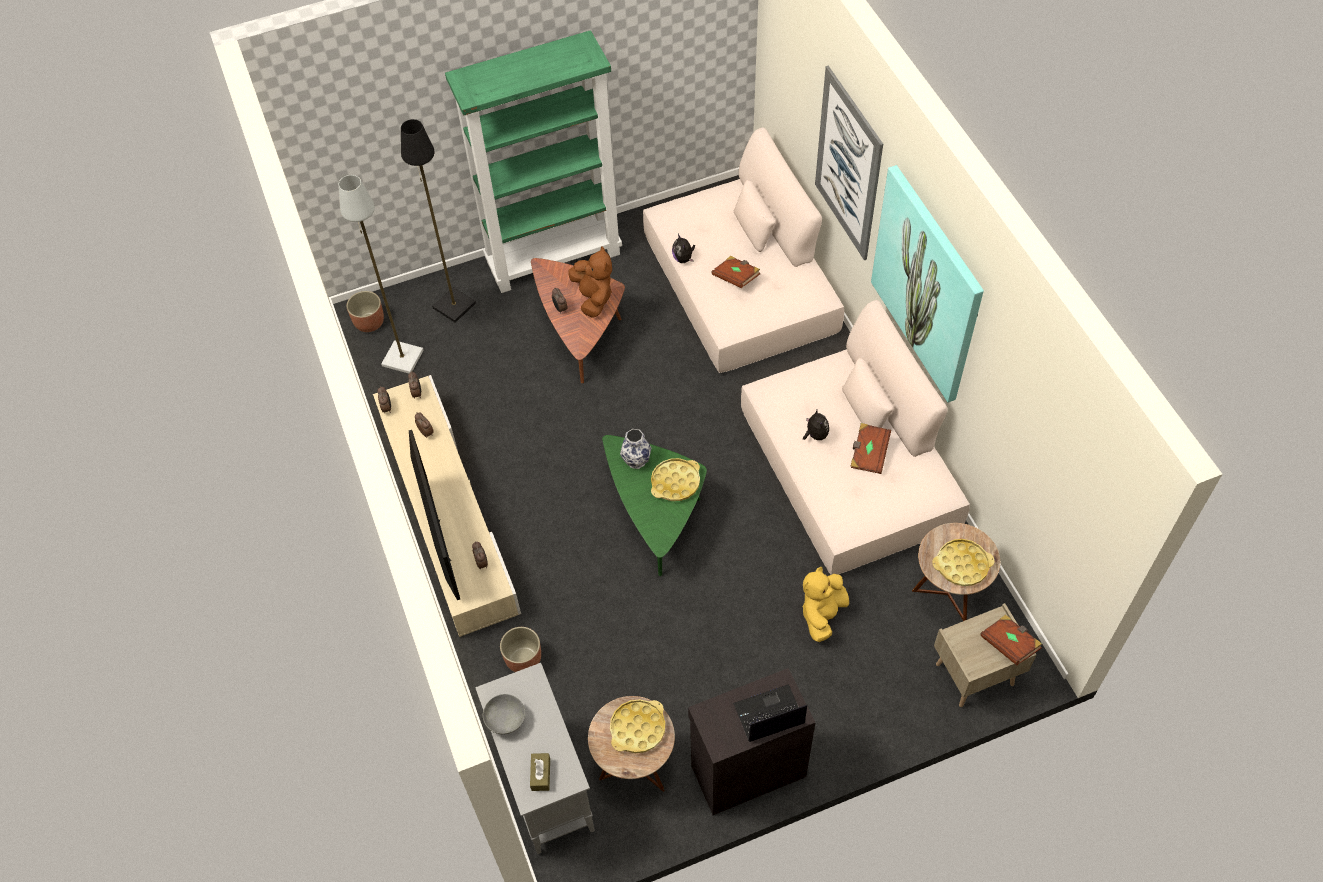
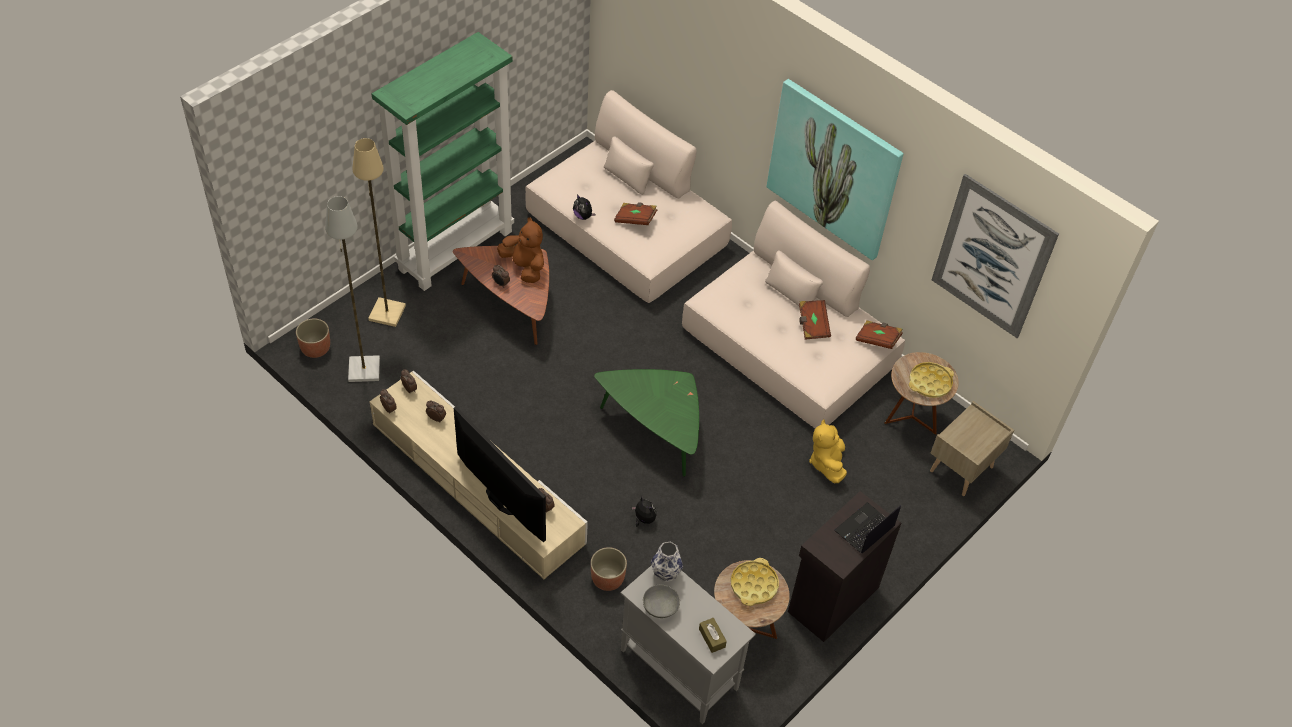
camera: 30 degrees left, 5 degrees down
(454, 306) = (387, 313): black floor lamp -> beige floor lamp
(636, 460) = (632, 385): vase -> vase (665, 572)
(675, 482) = (674, 392): yellow tray -> none
(815, 435) = (764, 323): plush toy -> plush toy (643, 519)
(848, 165) = (724, 95): picture -> picture (992, 257)
(1009, 644) = (991, 429): brown book -> brown book (877, 340)

